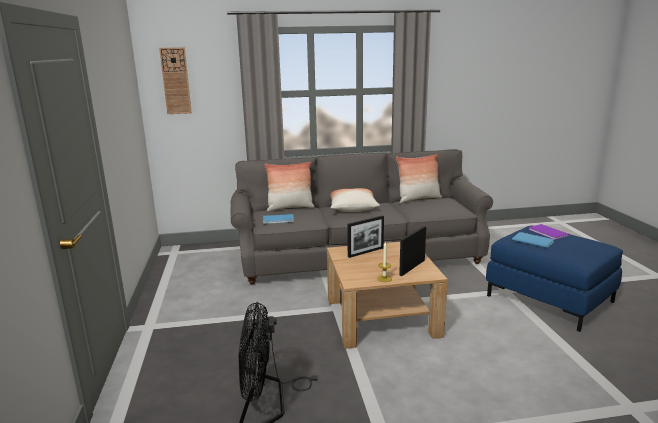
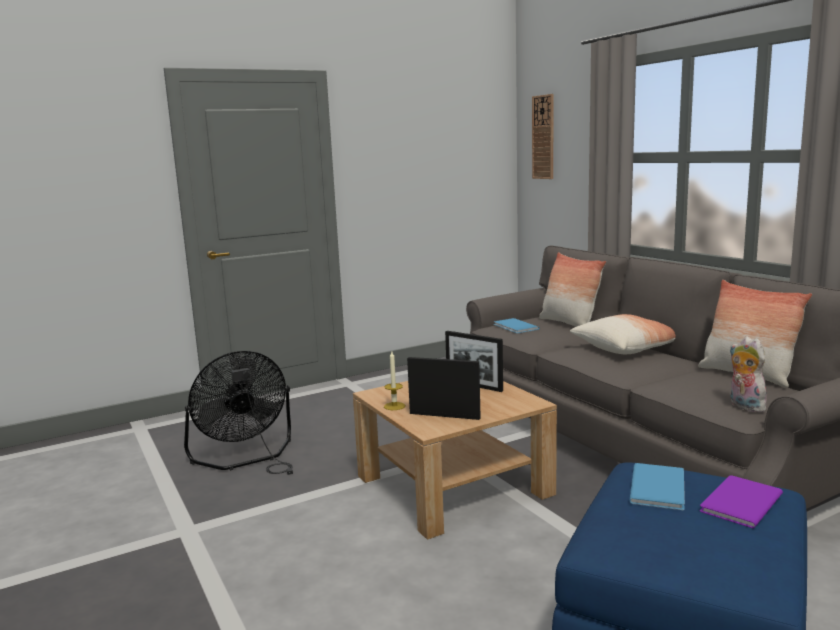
camera: 70 degrees right, 5 degrees down
(456, 208) = (744, 406): none -> plush toy

